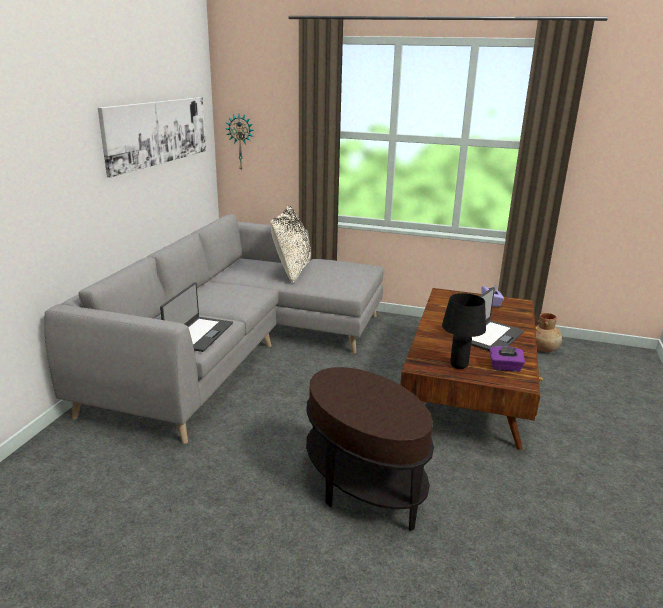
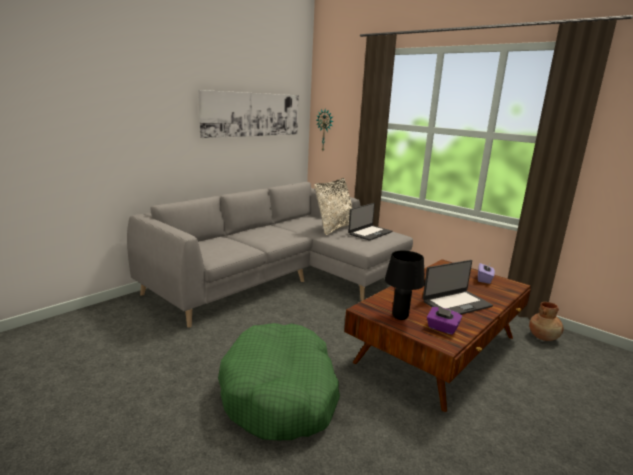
camera: 25 degrees right, 5 degrees down
(199, 334) = (223, 252): laptop -> laptop (369, 233)
(363, 485) = (280, 393): brown side table -> green dog bed

